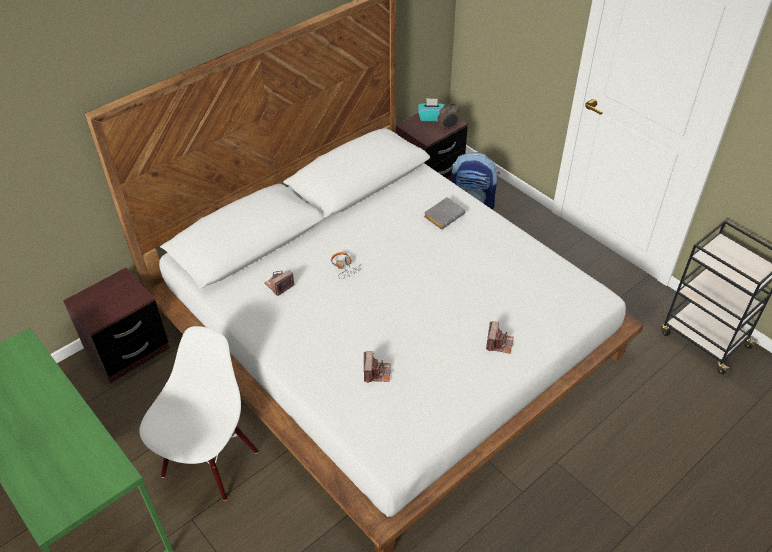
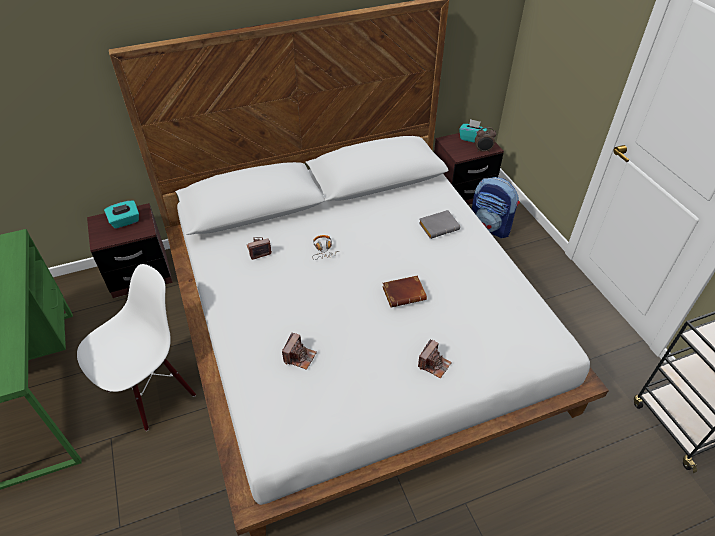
camera: 20 degrees right, 0 degrees up
(111, 294) = (125, 221): none -> turquoise tissue box
(442, 287) = (404, 293): none -> brown book

